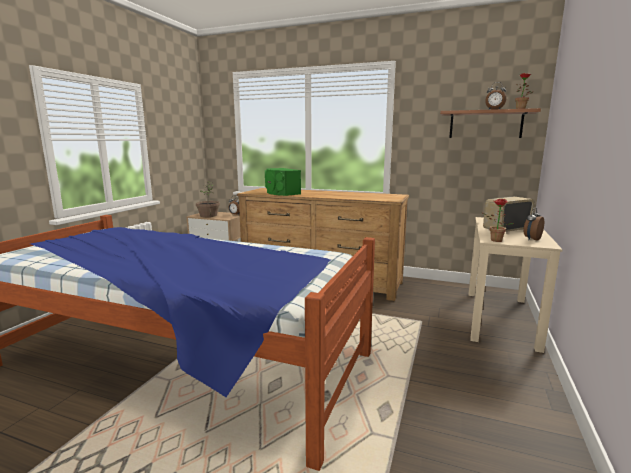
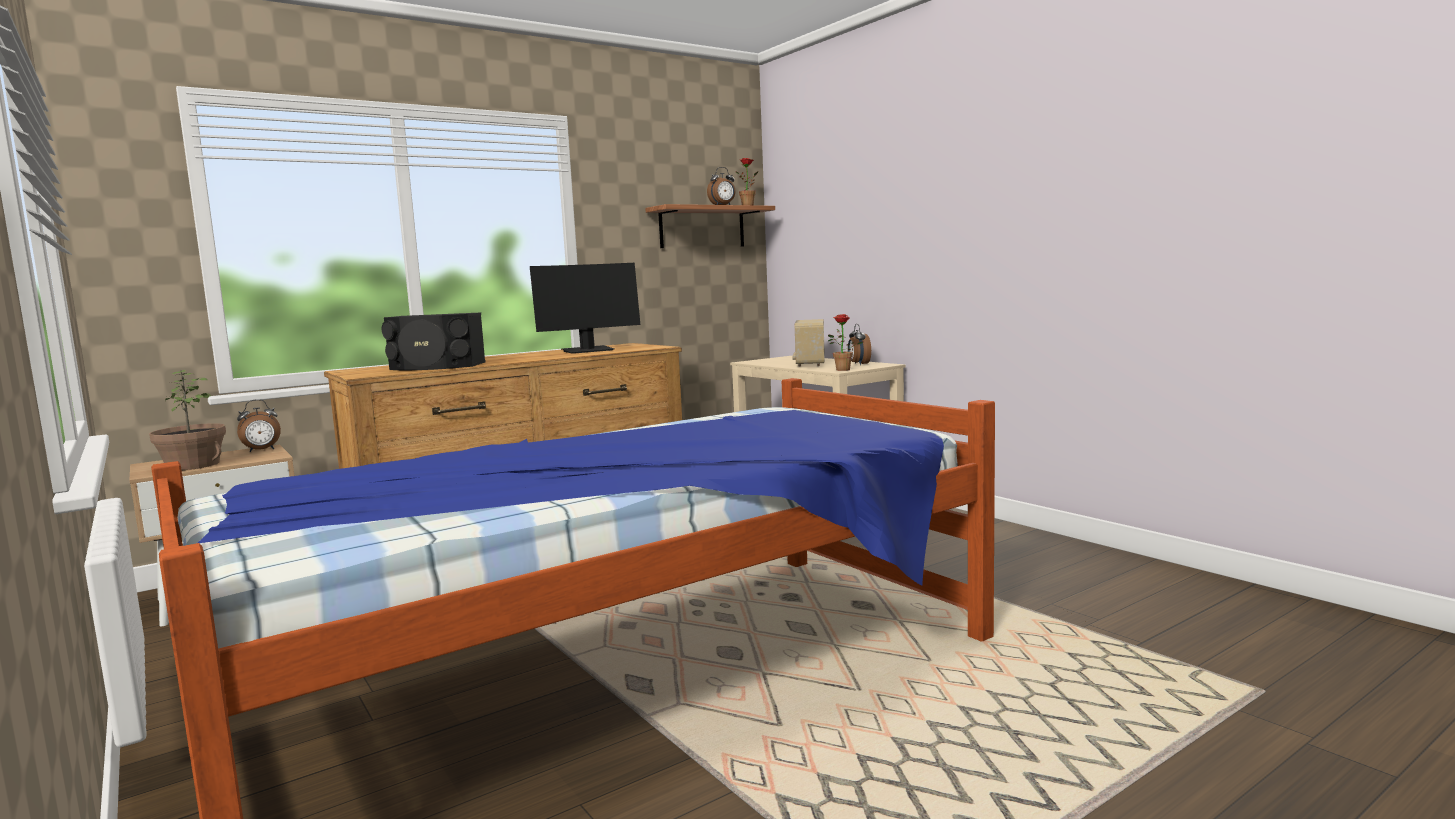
camera: 55 degrees left, 5 degrees down
(281, 193) = (435, 366): green speaker -> black speaker
(361, 196) = (588, 350): none -> monitor

